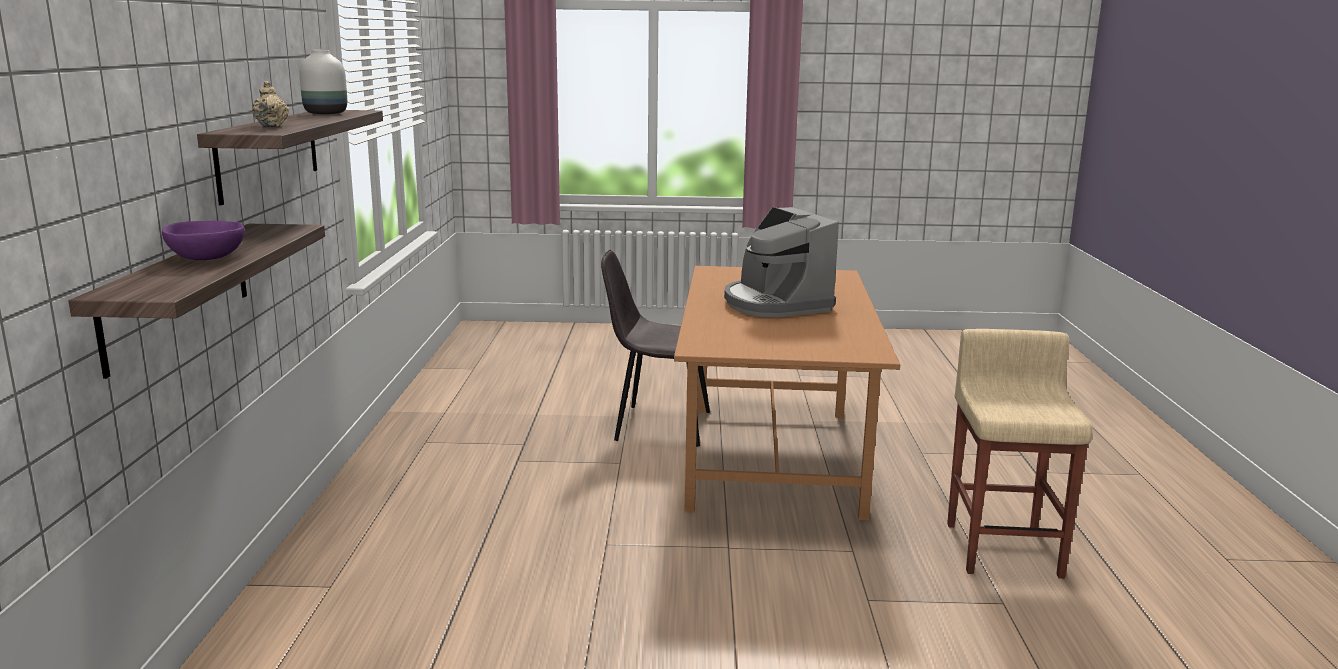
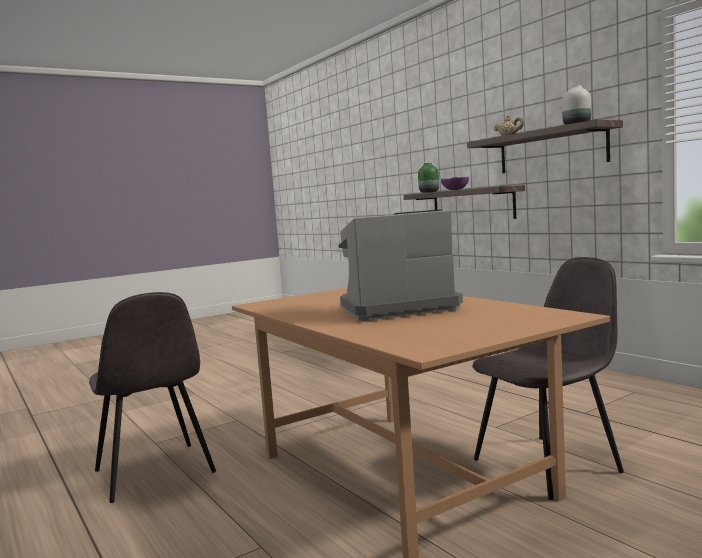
camera: 145 degrees right, 10 degrees down
(150, 284) = (429, 192): none -> green vase
(775, 304) = (396, 309): coffee machine -> coffee machine turned 45 degrees counterclockwise
(1003, 548) = (155, 473): beige stool -> grey chair

